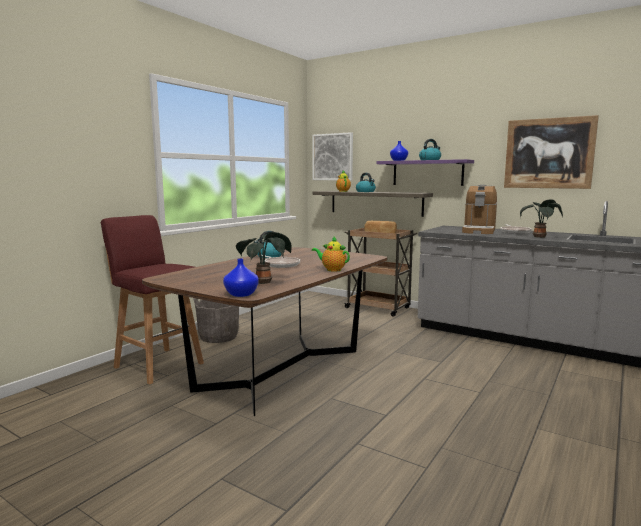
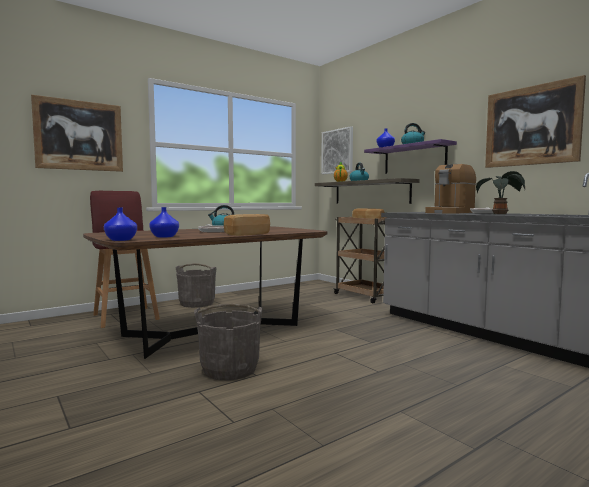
camera: 20 degrees right, 5 degrees down
(80, 148) = (79, 135): none -> picture
(265, 282) = (164, 236): potted plant -> blue vase
(332, 269) = (246, 234): teapot -> bread
(354, 413) = (230, 369): none -> grey bucket

